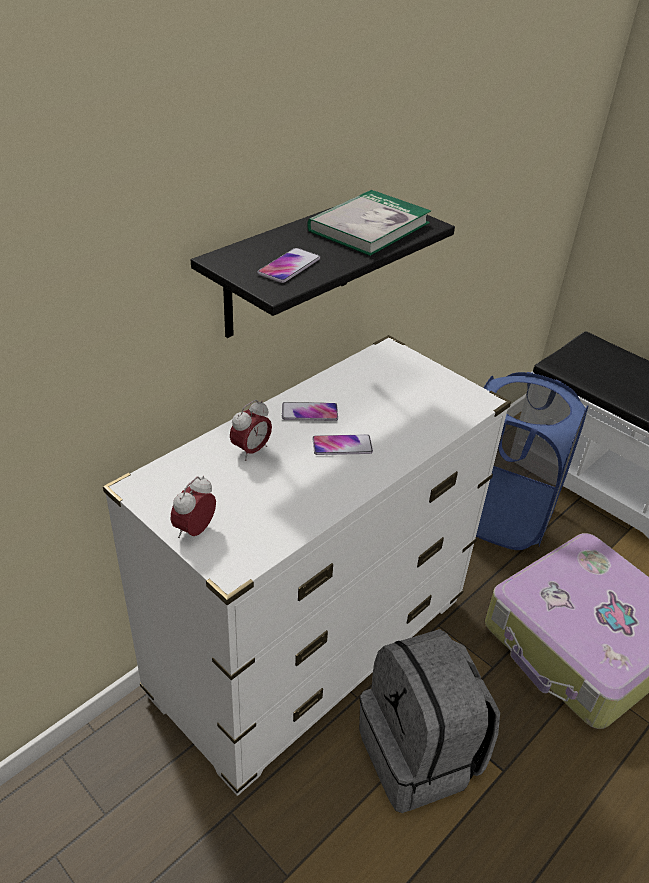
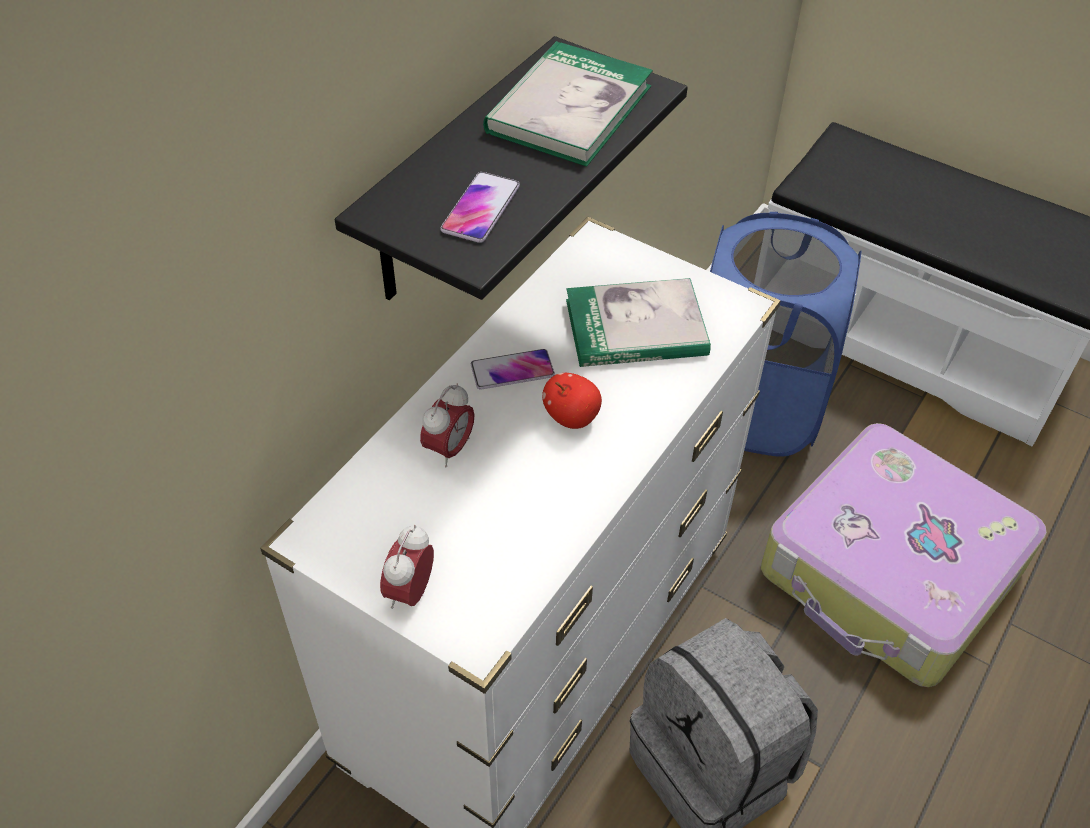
camera: 10 degrees left, 10 degrees up
(342, 446) = (571, 417): phone -> apple
(403, 401) = (636, 328): none -> book

